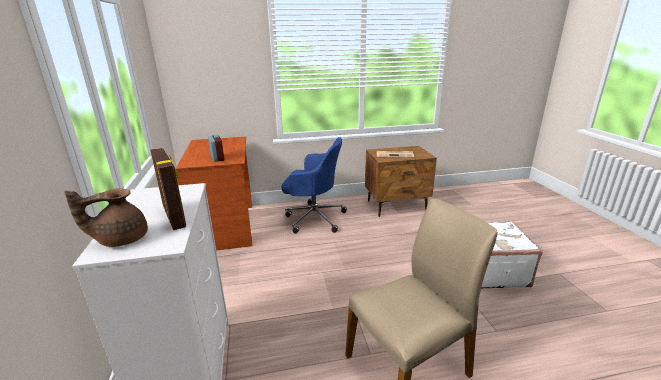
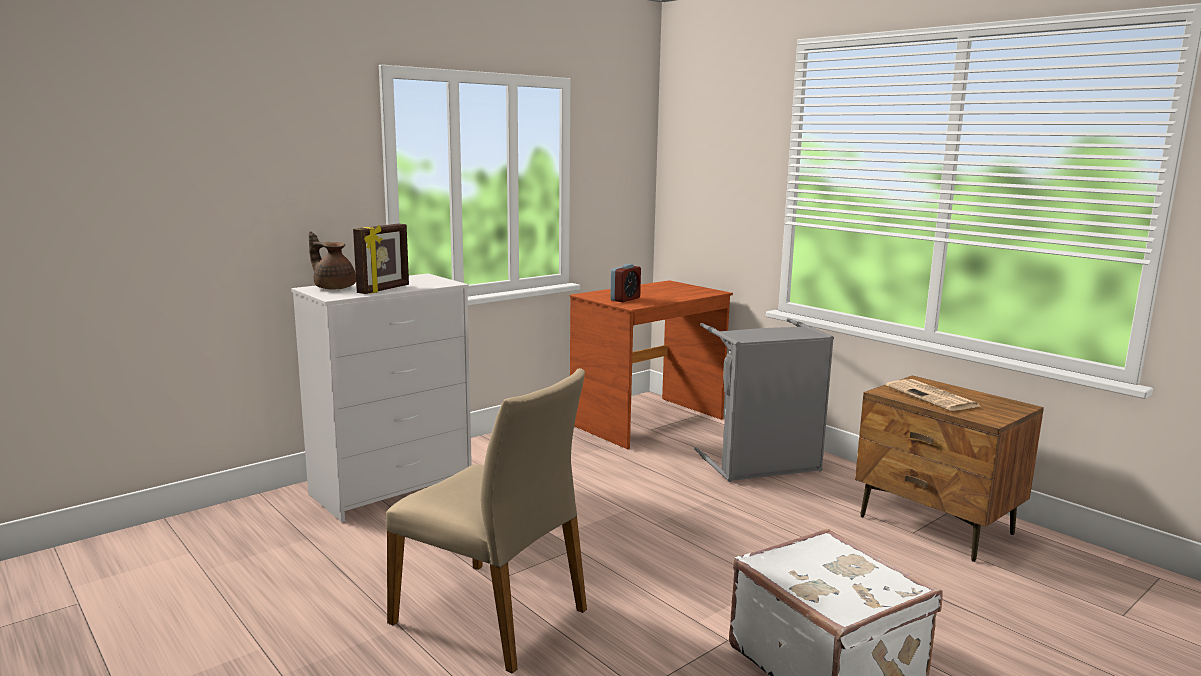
camera: 60 degrees right, 10 degrees down
(313, 218) = (762, 466): blue office chair -> grey laundry basket

